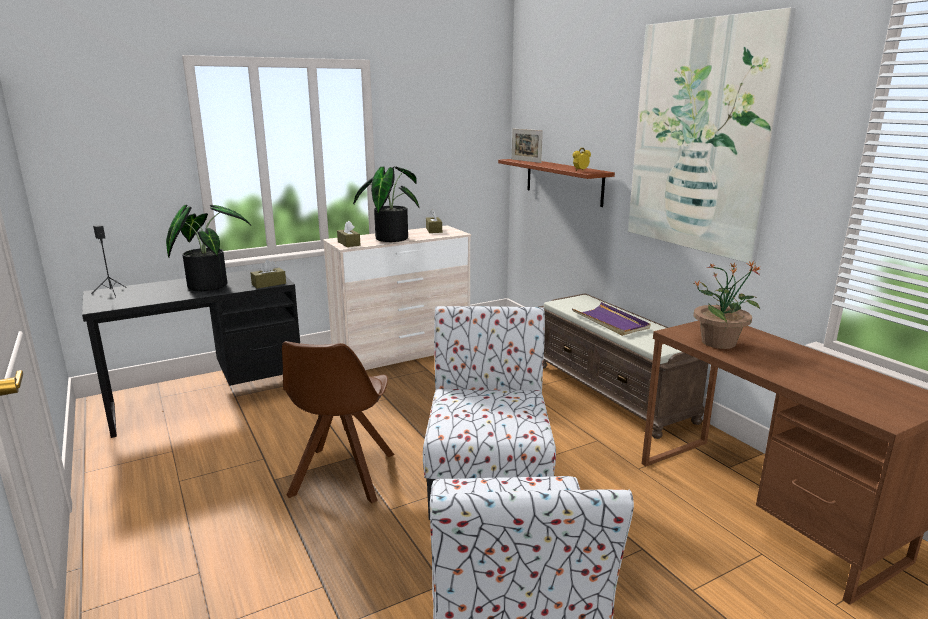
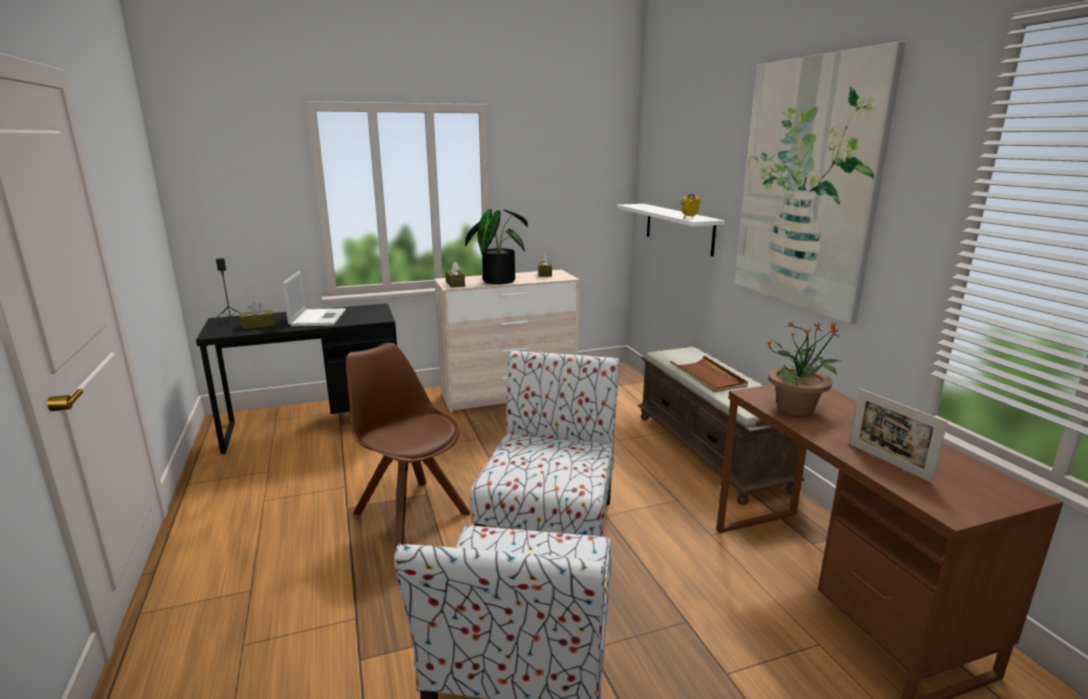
camera: 10 degrees right, 0 degrees up
(209, 285) = (318, 318): potted plant -> laptop
(269, 284) = (371, 320): brown tissue box -> brown tissue box (258, 325)
(342, 476) = (410, 511): brown chair -> brown chair turned 120 degrees clockwise
(526, 161) = (643, 206): picture frame -> picture frame (888, 462)
(563, 181) = (678, 228): brown shelf -> white shelf
(610, 322) = (708, 377): purple tray -> brown tray

